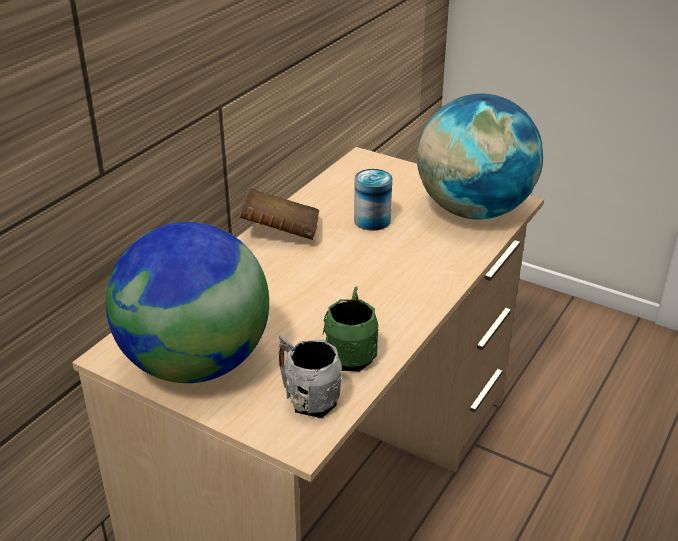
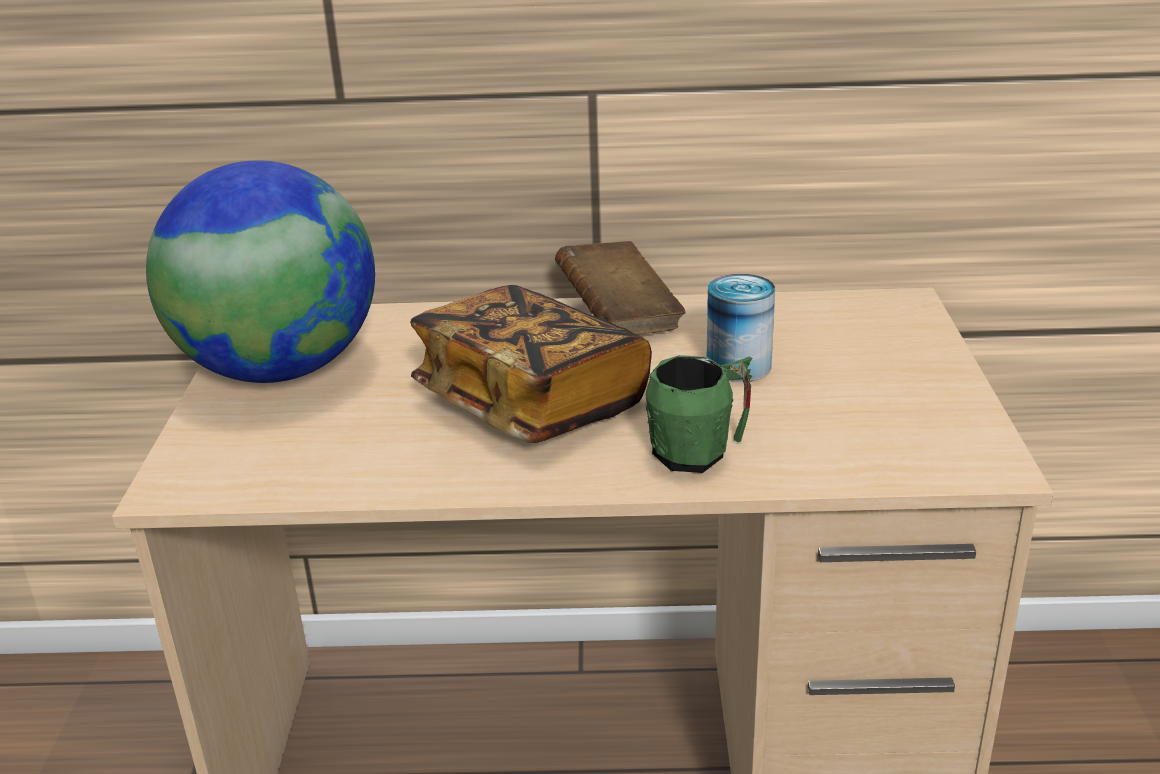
camera: 60 degrees right, 5 degrees down
(307, 398) = (262, 461): grey mug -> none
(342, 289) = (531, 403): none -> book
(352, 353) = (386, 459): green mug -> green mug (700, 451)
(474, 210) = (896, 436): globe -> none

